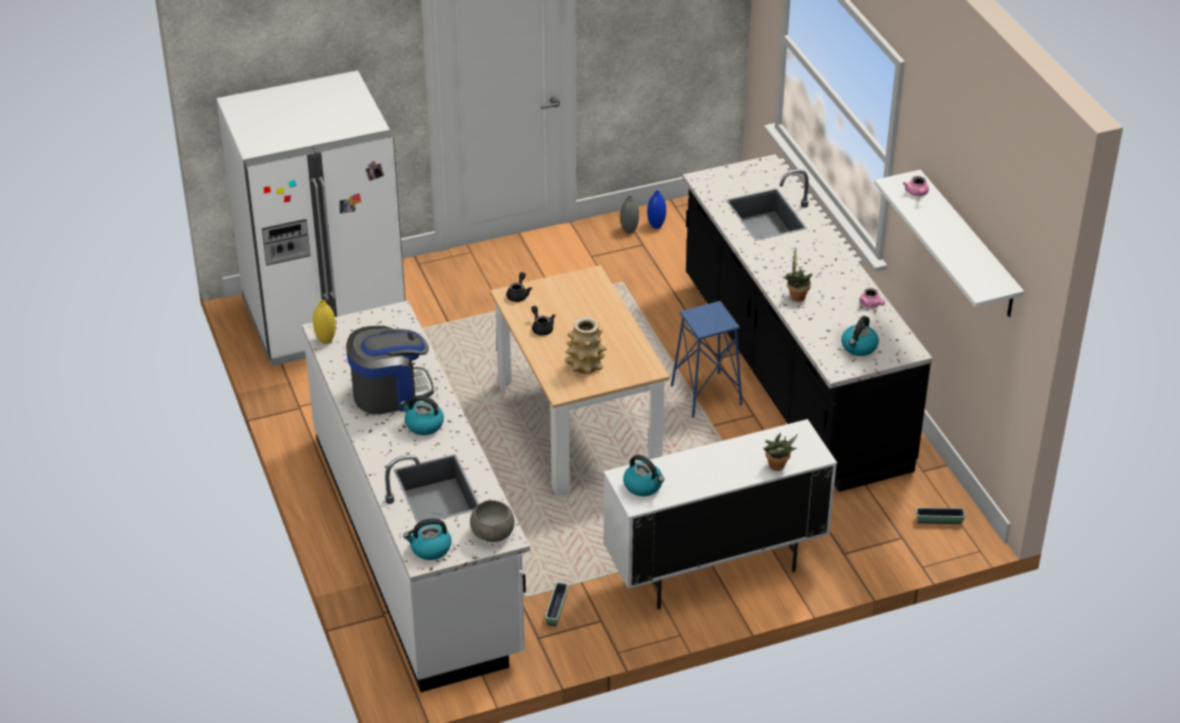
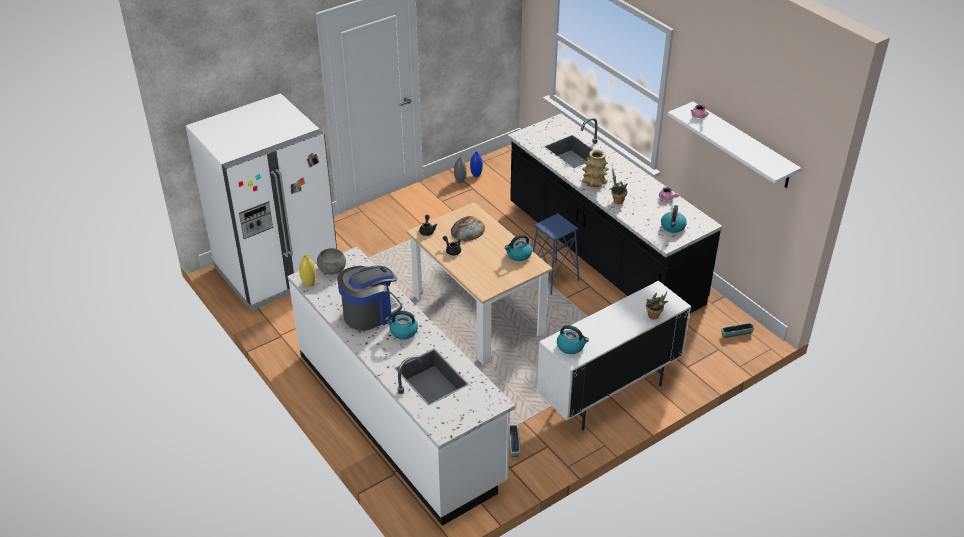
camera: 15 degrees left, 0 degrees up
(430, 549) = (444, 421): kettle -> kettle (518, 255)
(493, 533) = (485, 401): grey bowl -> grey bowl (332, 269)
(575, 303) = (467, 229): none -> bread
(585, 365) = (492, 270): vase -> vase (594, 182)

